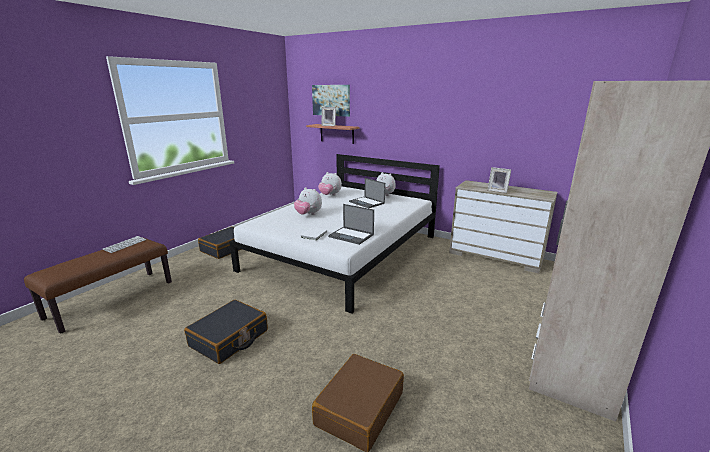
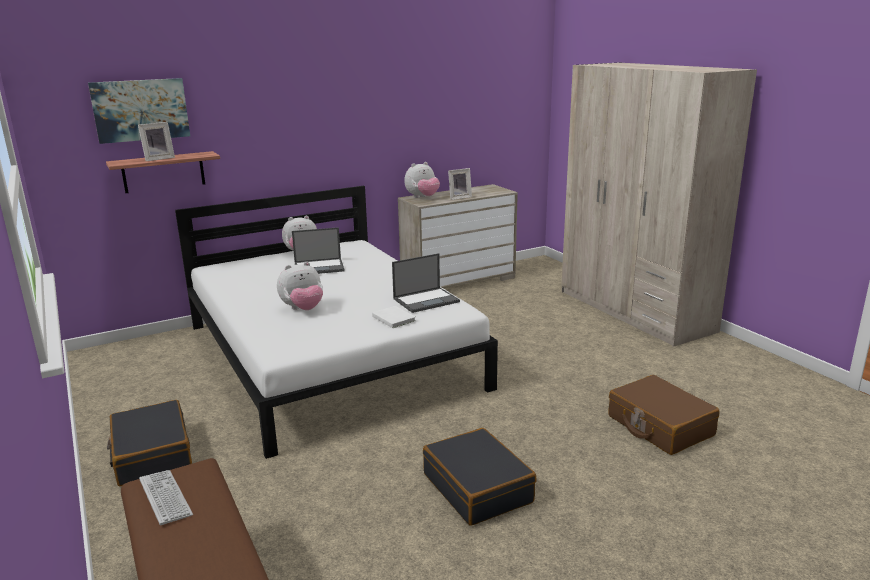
camera: 60 degrees left, 0 degrees up
(330, 195) = (236, 281): plush toy -> plush toy (422, 197)

